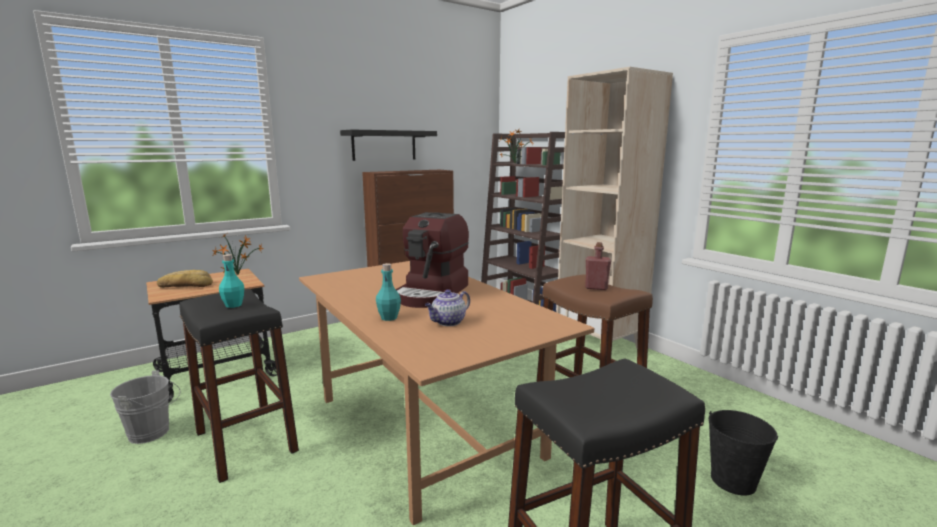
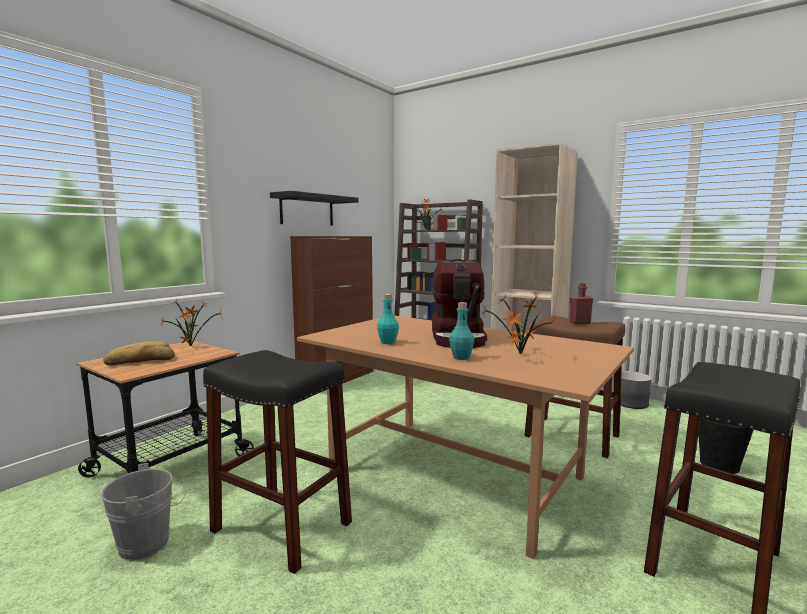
camera: 20 degrees left, 5 degrees down
(233, 305) = (279, 364): turquoise bottle -> turquoise bottle (387, 342)
(448, 322) = (519, 355): teapot -> potted plant
(704, 384) = (630, 403): none -> grey planter

